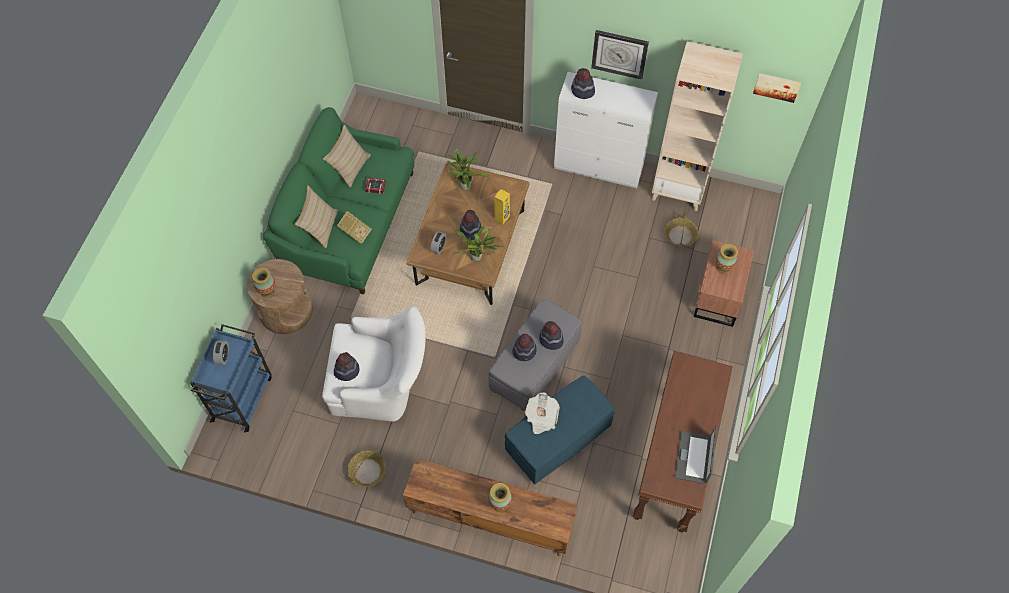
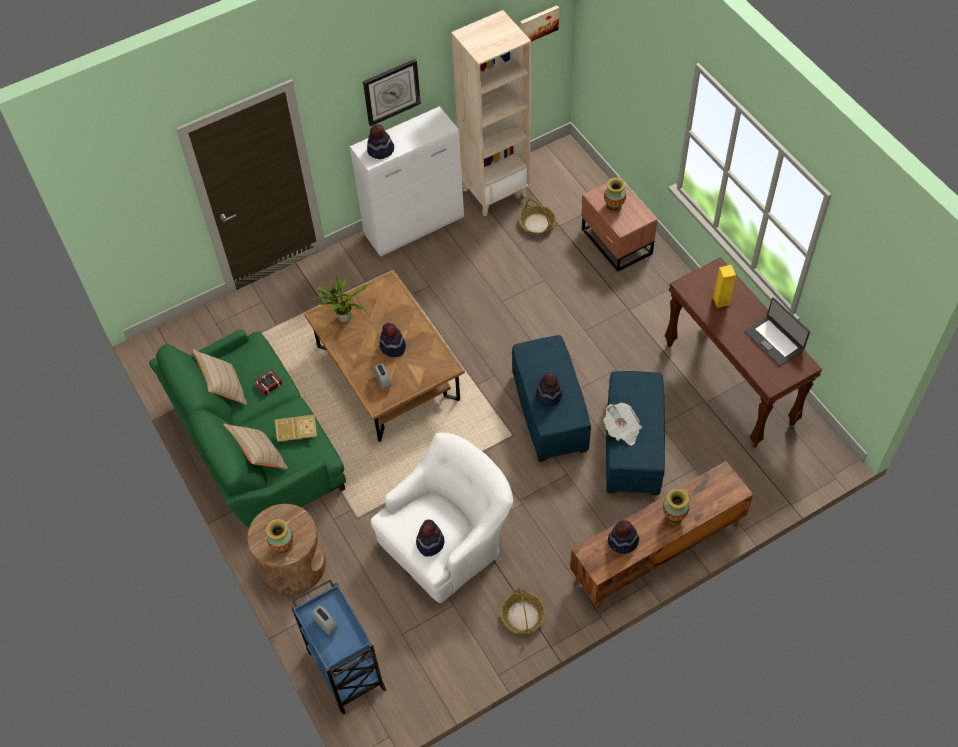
camera: 45 degrees left, 5 degrees down
(477, 258) = (425, 362): potted plant -> none
(502, 218) = (406, 315): yellow speaker -> yellow speaker (721, 301)
(534, 365) = (549, 412): grey ottoman -> blue ottoman
(551, 340) = (557, 369): hat -> hat (623, 542)

